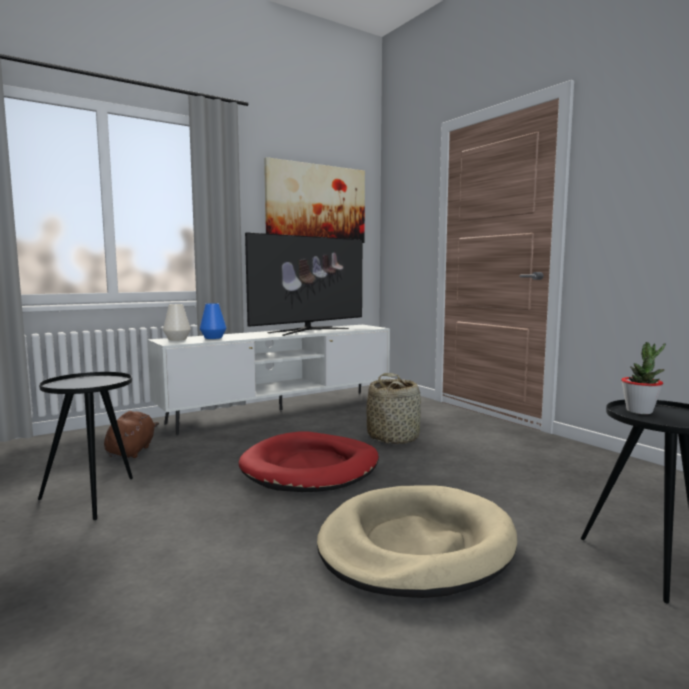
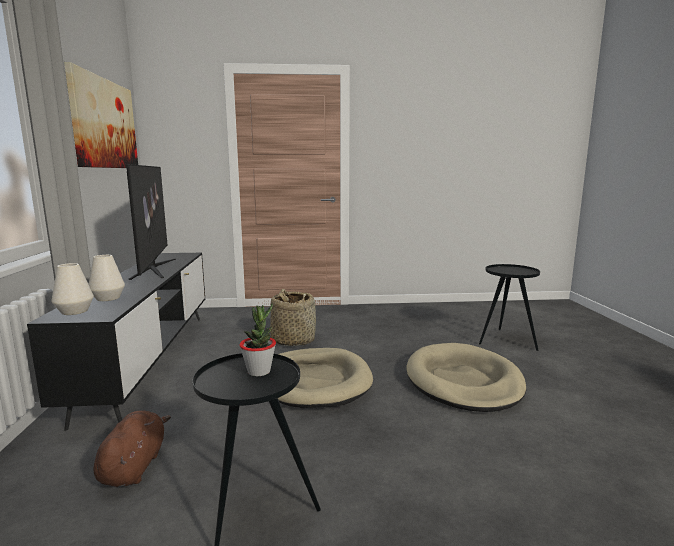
camera: 60 degrees left, 5 degrees up
(131, 451) = (134, 466): brown plush toy -> brown plush toy turned 60 degrees clockwise
(213, 338) = (108, 298): blue vase -> white vase
(281, 411) = (151, 360): white tv stand -> black tv stand
(311, 468) = (315, 381): red dog bed -> beige dog bed
(639, 411) = (500, 271): potted plant -> potted plant (259, 371)

